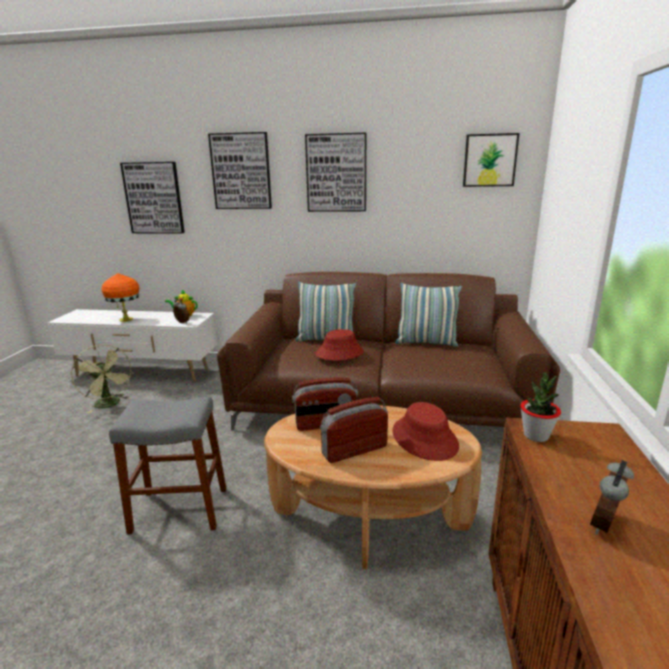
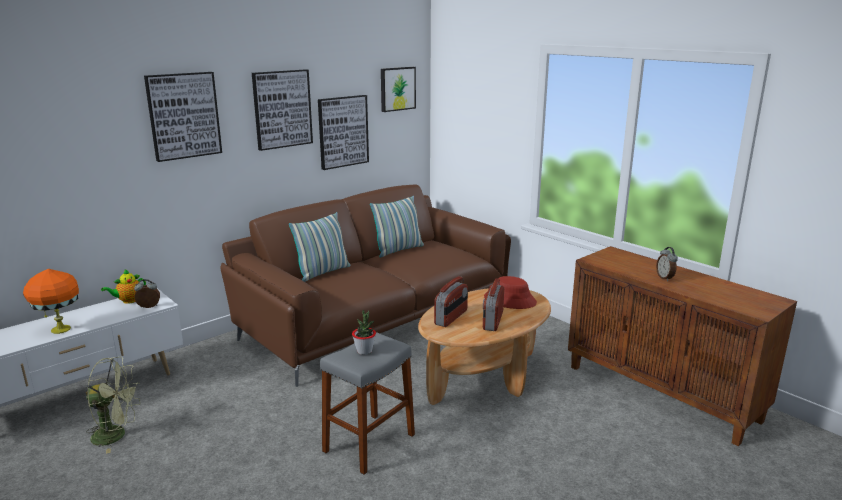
camera: 50 degrees left, 0 degrees up
(154, 198) = (66, 160): picture -> picture (343, 131)
(339, 353) = (361, 277): red hat -> none
(536, 436) = (599, 261): potted plant -> potted plant (364, 351)

